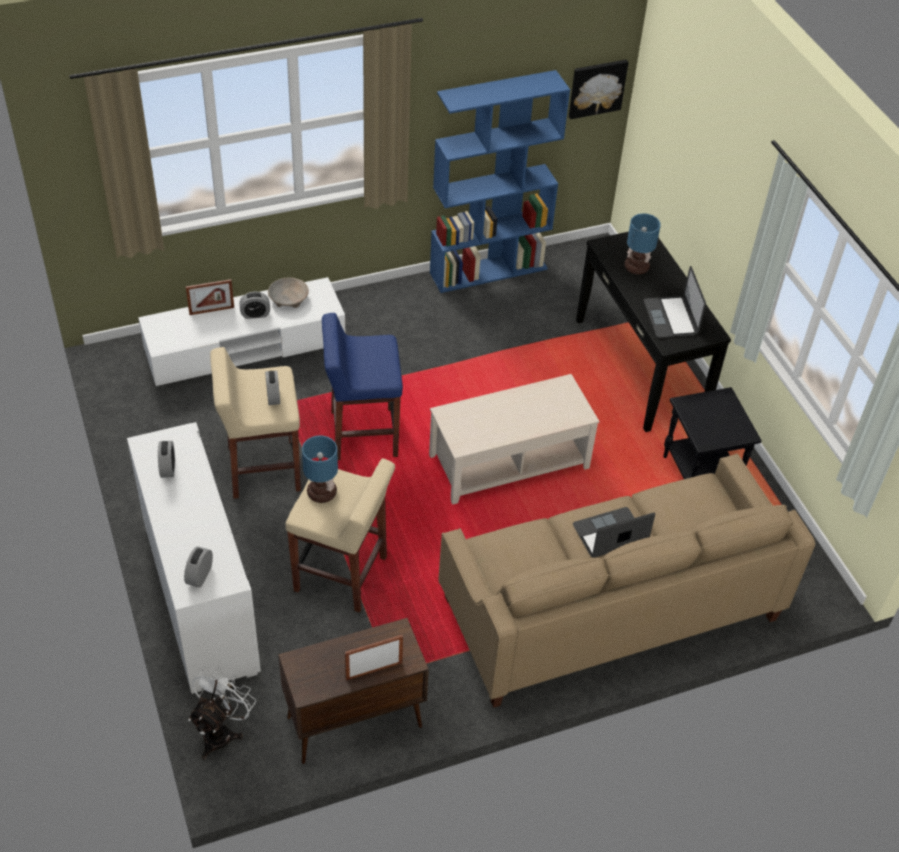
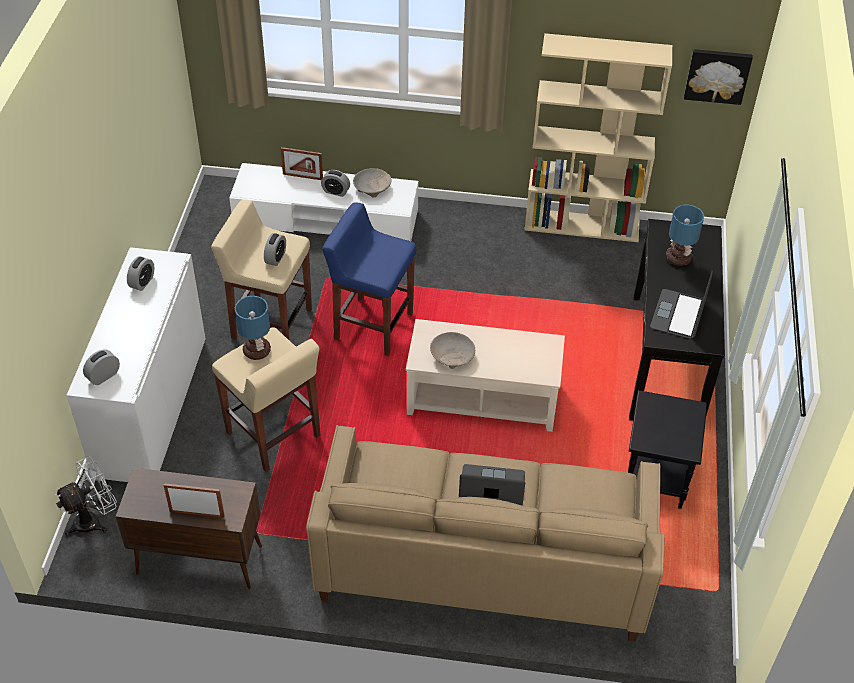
camera: 30 degrees right, 0 degrees up
(487, 429) = (452, 356): none -> beige bowl
(489, 270) = (582, 225): blue bookcase -> beige bookcase

